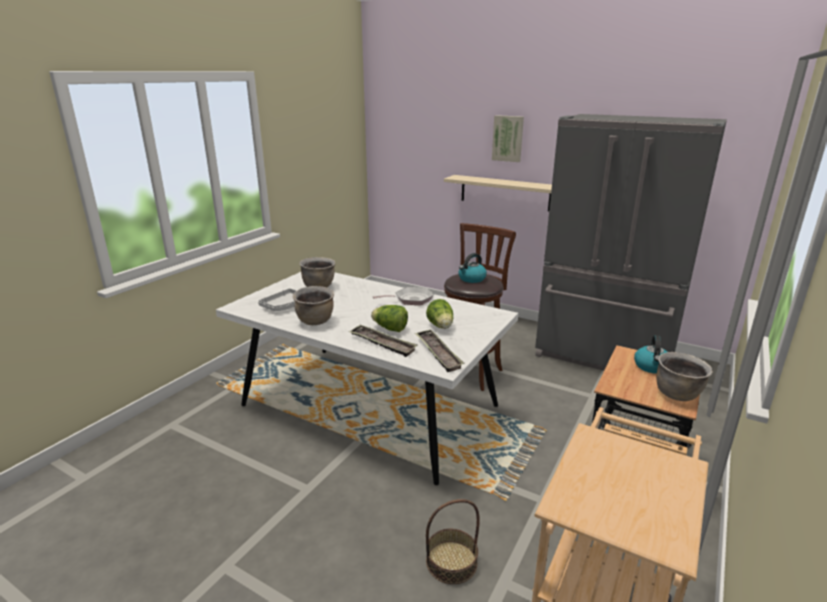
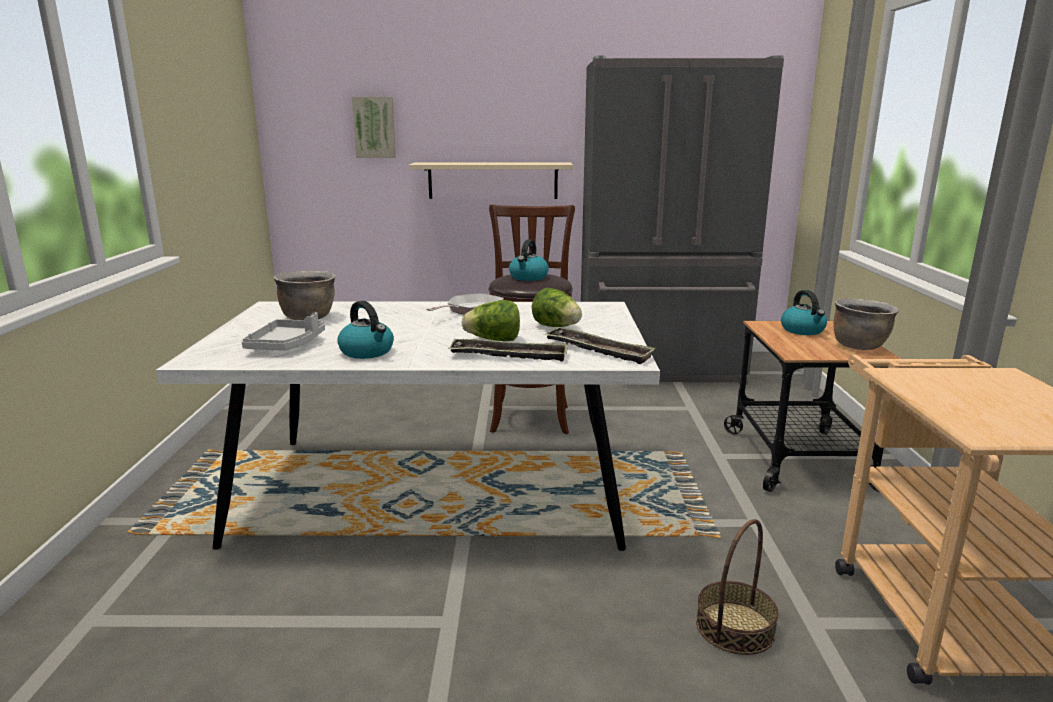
camera: 30 degrees left, 5 degrees down
(315, 321) = (367, 352): brown cooking pot -> kettle
(508, 138) = (490, 105): picture -> picture (374, 127)

